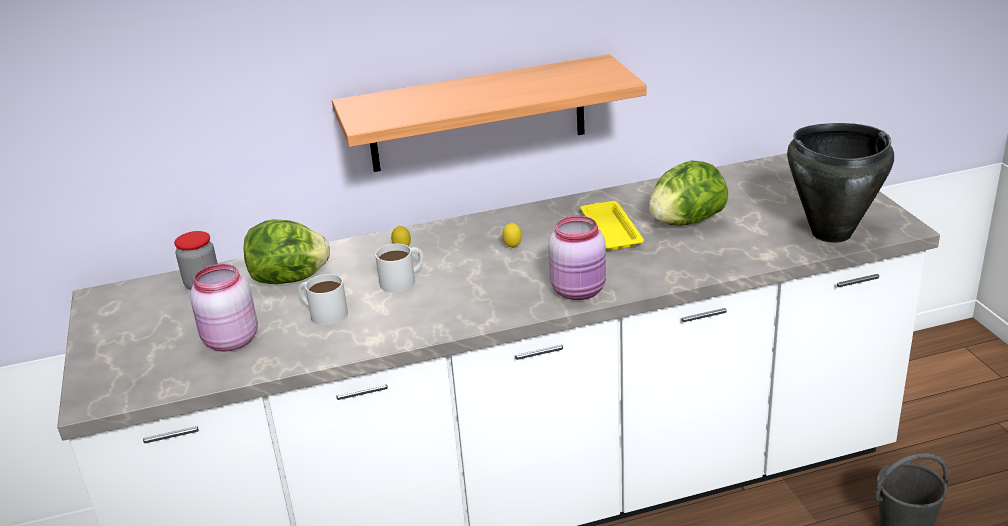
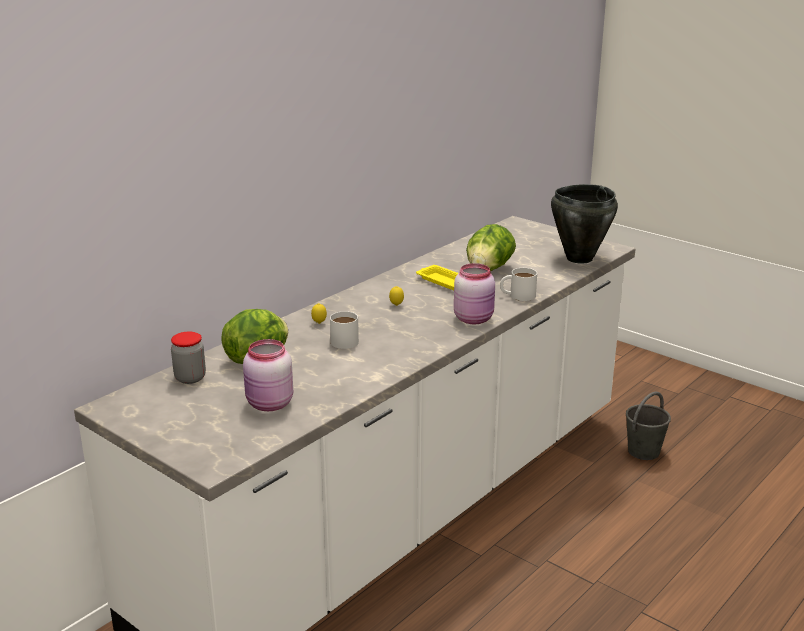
camera: 35 degrees left, 5 degrees down
(323, 313) = (316, 371): white mug -> white mug (517, 295)
(477, 114) = (339, 213): shelf -> none

